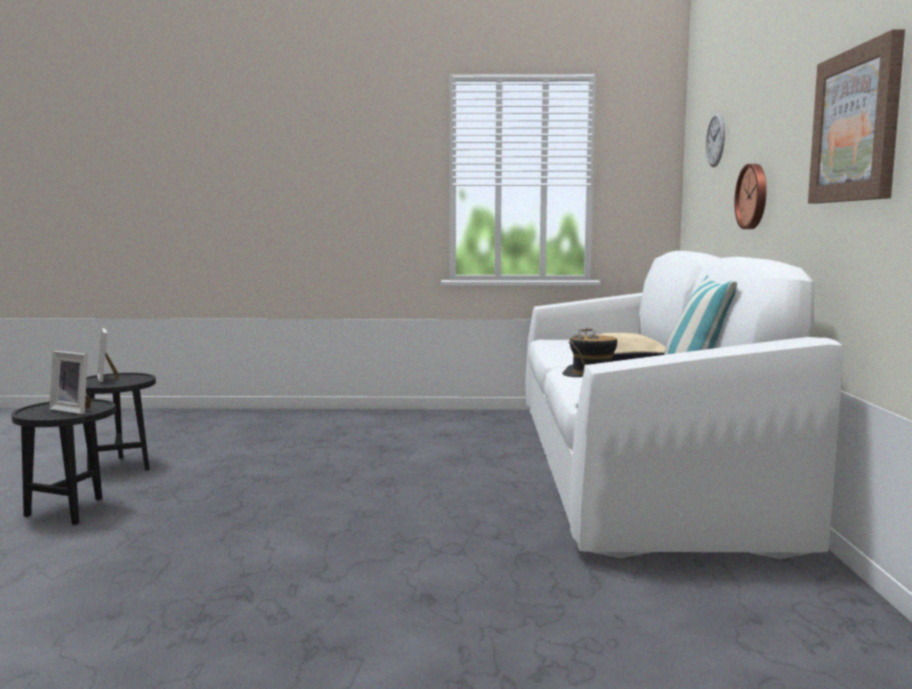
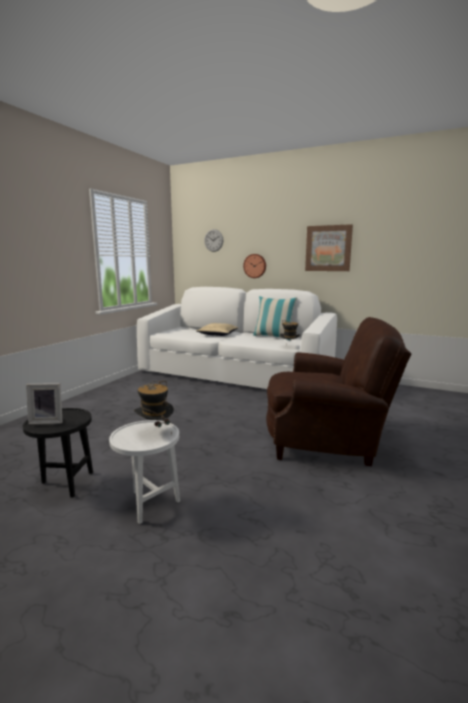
camera: 65 degrees left, 5 degrees up
(72, 510) = (149, 502): black side table -> white side table
(74, 409) = (155, 430): picture frame -> hat
(335, 601) = (327, 441): none -> brown armchair

